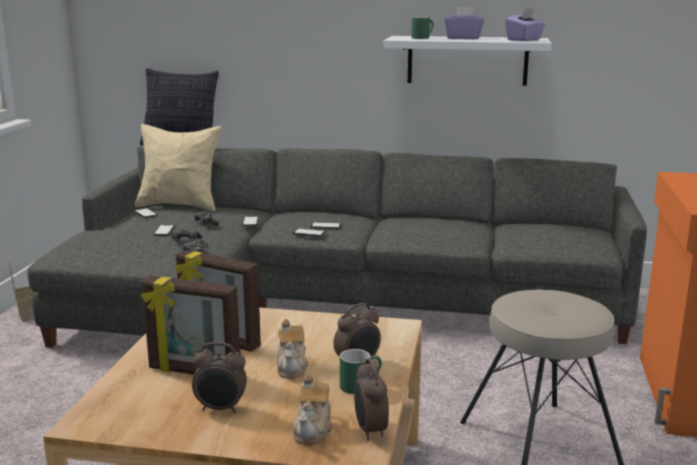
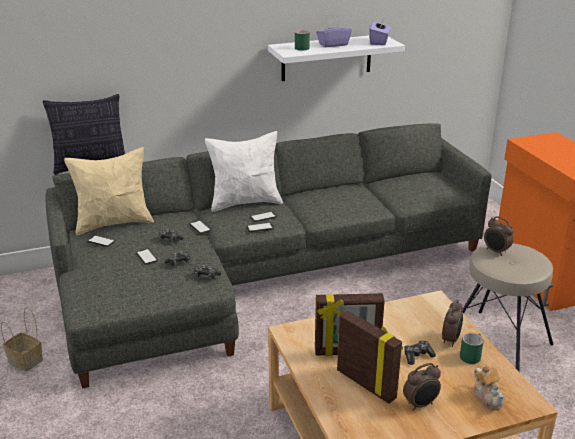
camera: 30 degrees left, 10 degrees up
(194, 372) = (367, 383): picture frame -> picture frame turned 120 degrees counterclockwise
(292, 367) = (417, 356): teapot -> game controller
(327, 213) = (245, 202): none -> white pillow
(369, 430) = (516, 386): alarm clock -> alarm clock (496, 251)

